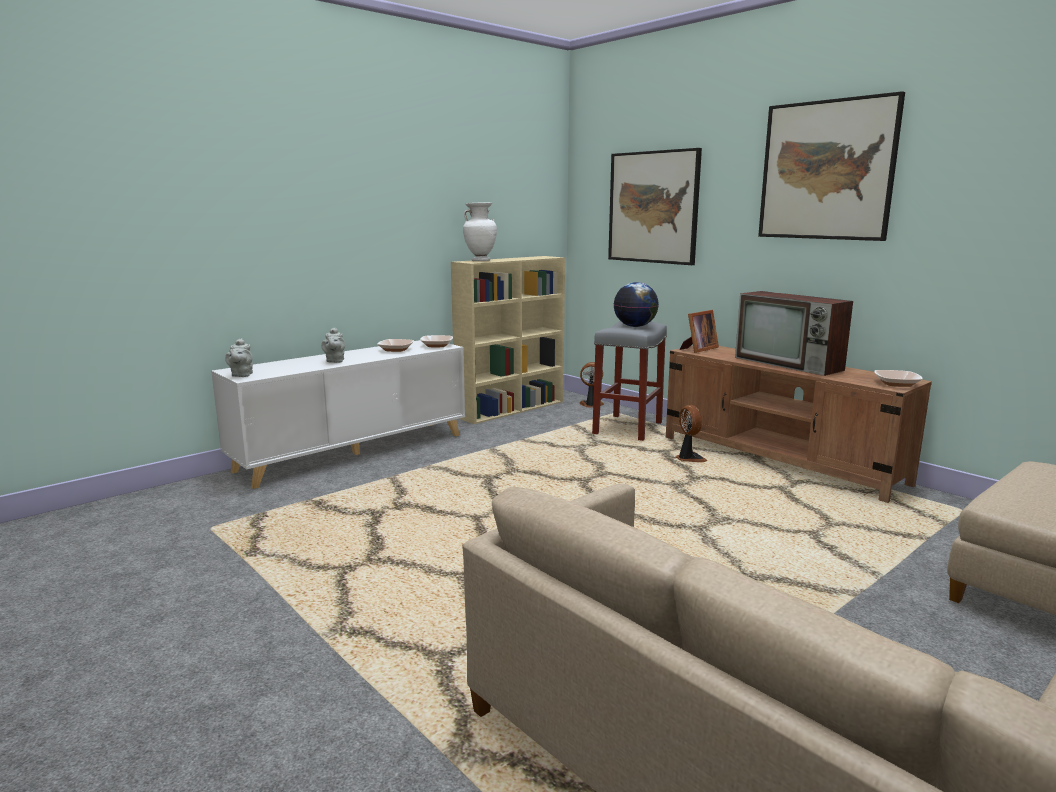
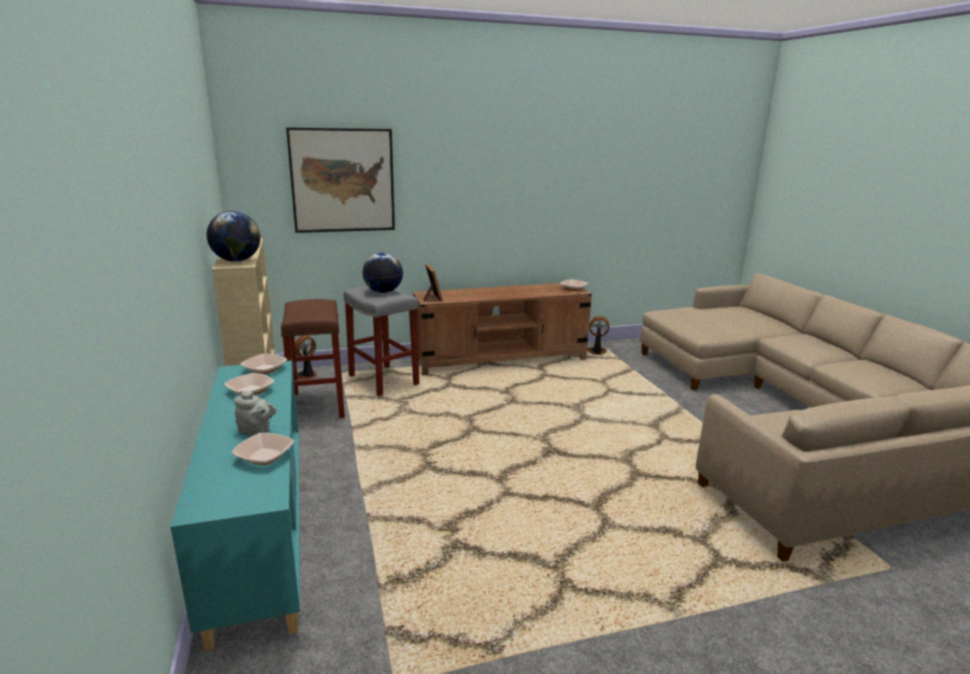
camera: 65 degrees left, 5 degrees up
(241, 375) = (245, 502): grey teapot -> none
(300, 368) = (264, 456): none -> bowl
(354, 452) = (260, 530): white cabinet -> turquoise cabinet
(480, 261) = (237, 261): white vase -> globe
(544, 421) = (318, 405): none -> brown stool
(689, 459) = (470, 382): fan -> fan (596, 352)
(790, 364) = (504, 292): television -> none
(826, 170) = (499, 153): picture -> none

